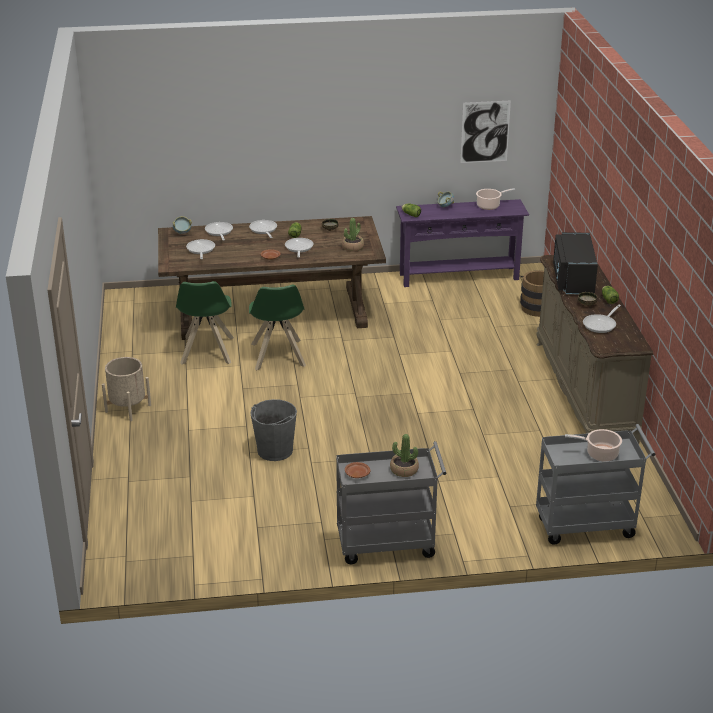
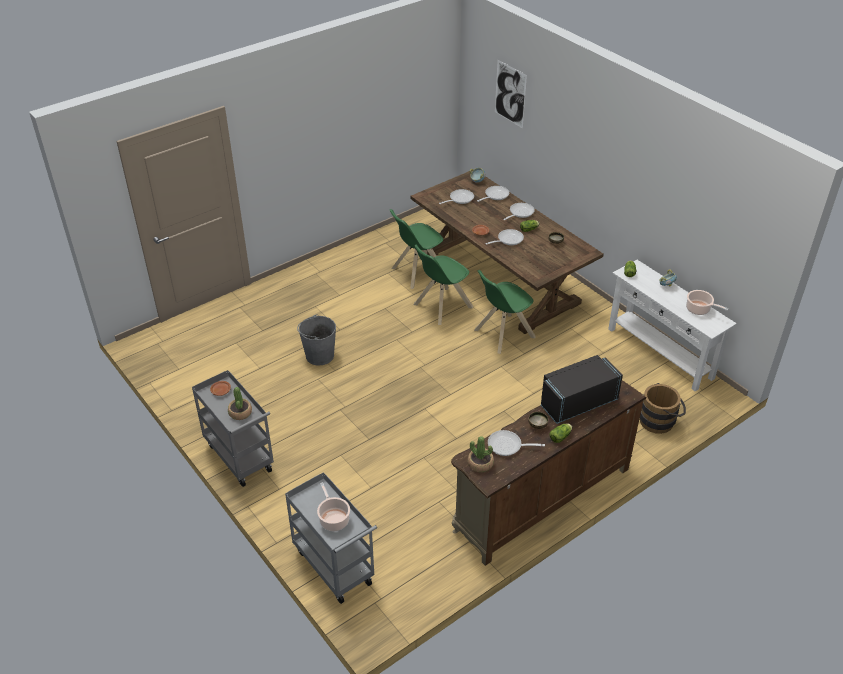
camera: 60 degrees right, 10 degrees up
(128, 408) = (320, 270): beige planter -> none
(352, 247) = (538, 264): potted plant -> potted plant (480, 463)
(355, 338) = (502, 334): none -> green chair
(459, 276) = (660, 353): purple console table -> white console table
(485, 132) = (720, 240): picture -> picture (510, 94)

